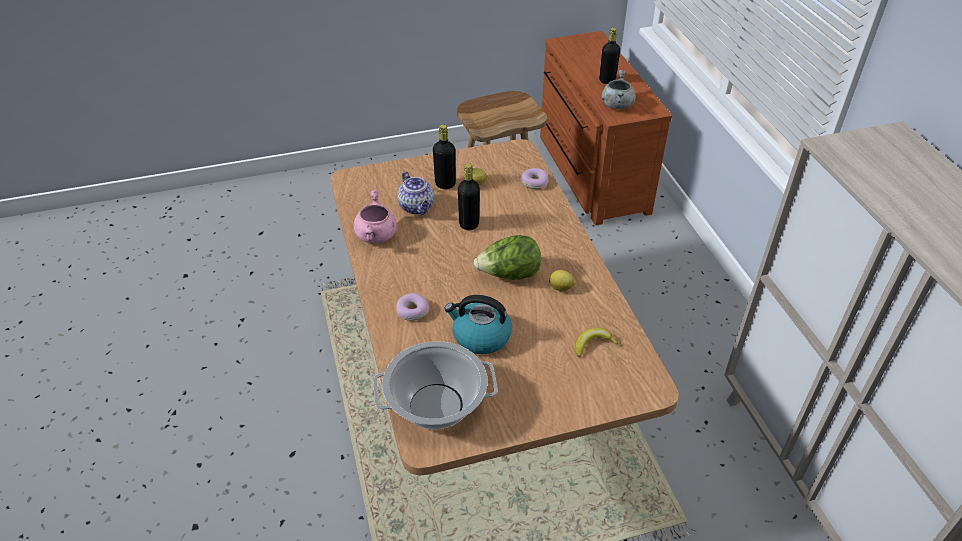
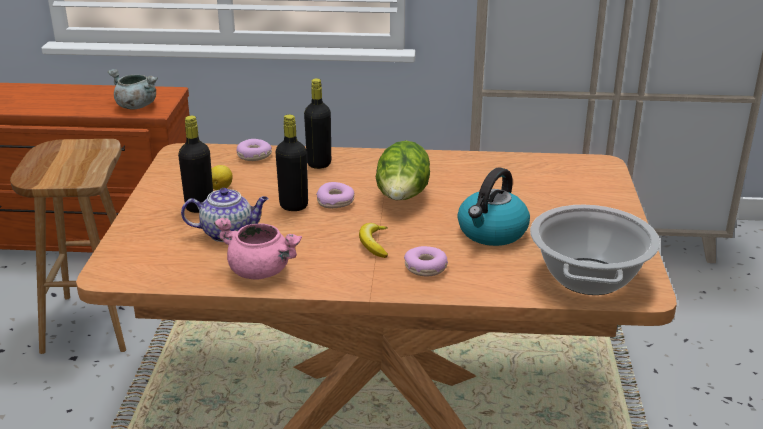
camera: 70 degrees left, 15 degrees down
(486, 242) = (335, 201): none -> donut
(561, 288) = (442, 176): lemon -> none
(593, 344) = (533, 177): banana -> banana (374, 244)
(607, 80) = (83, 100): black bottle -> black bottle (319, 163)

